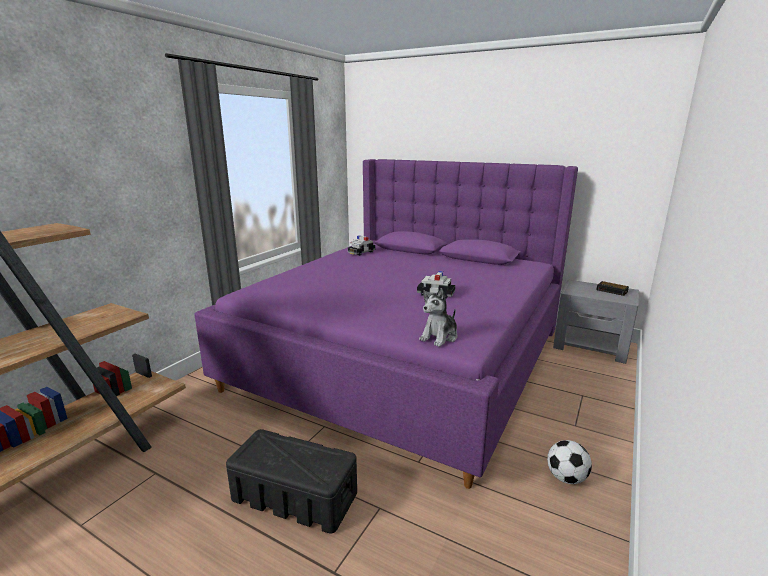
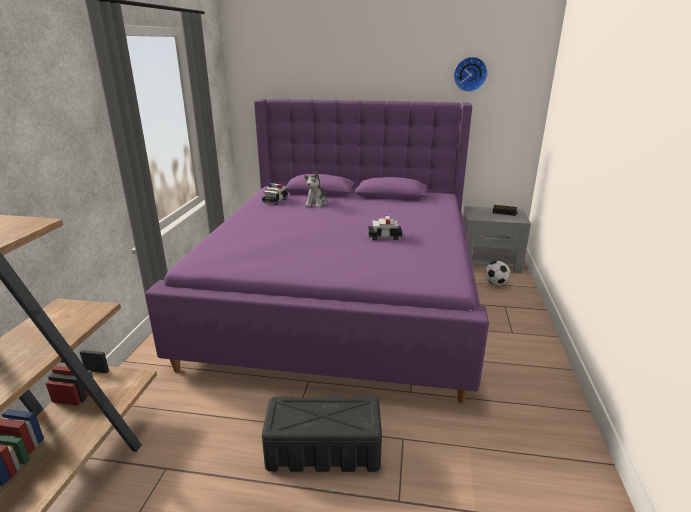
camera: 20 degrees left, 5 degrees up
(439, 337) = (423, 278): plush toy -> plush toy (316, 203)
(566, 478) = (527, 376): football -> football (495, 283)
(580, 136) = (470, 74): none -> wall clock

